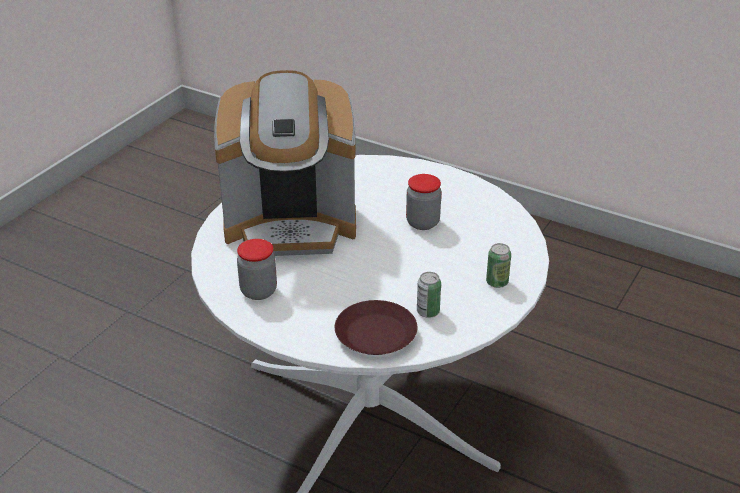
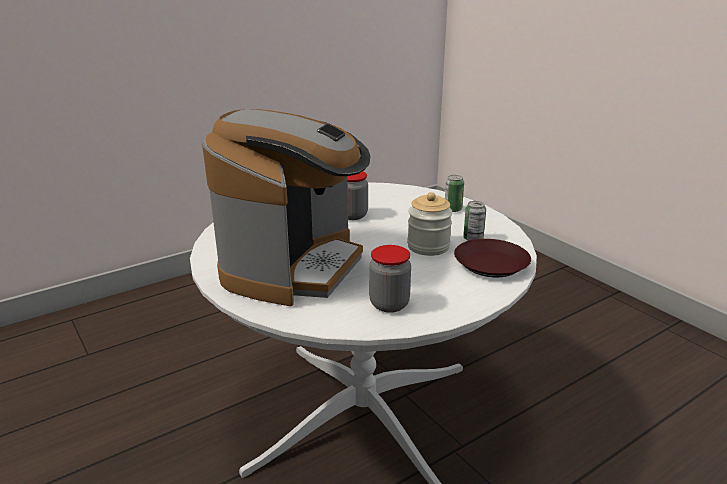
camera: 65 degrees left, 10 degrees down
(386, 287) = (428, 246): none -> jar

